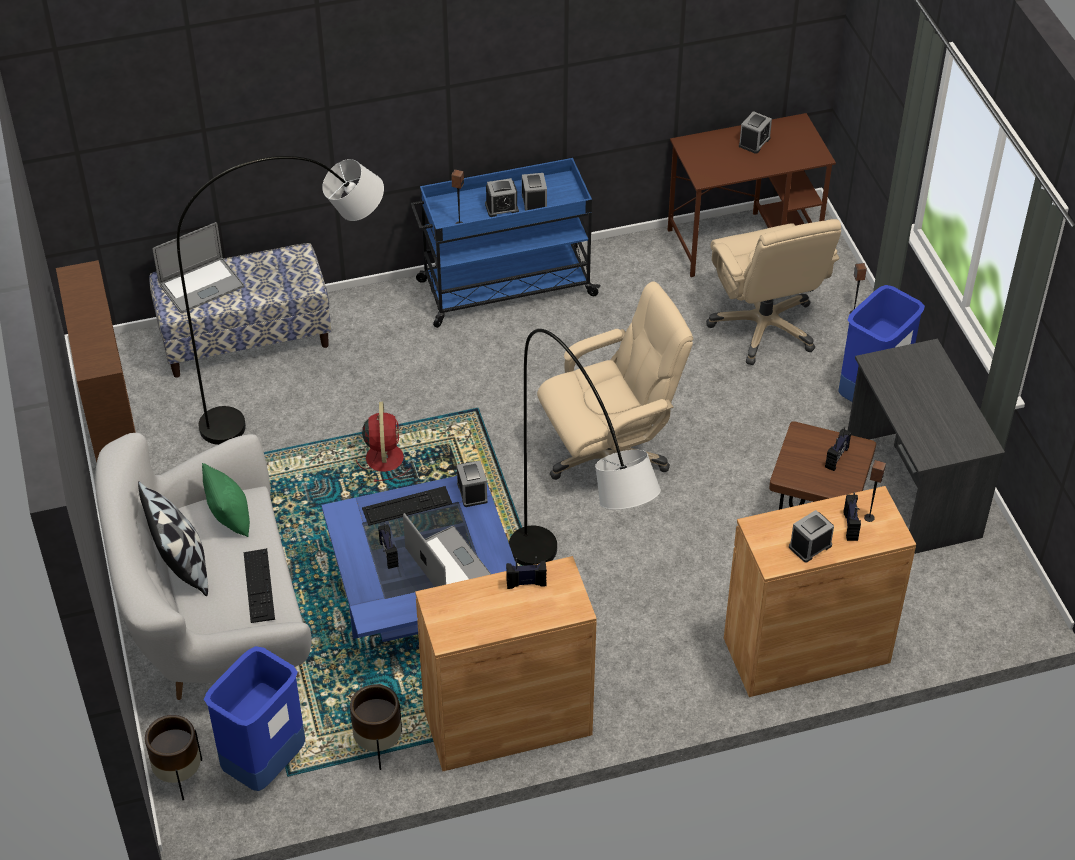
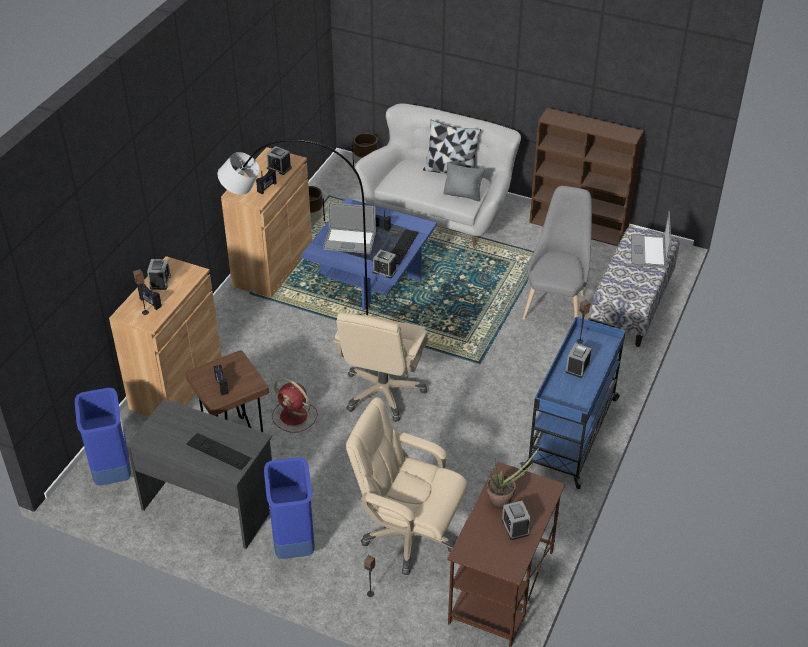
camera: 130 degrees right, 5 degrees down
(230, 517) = (463, 195): green pillow -> grey pillow
(259, 585) = (410, 185): keyboard -> keyboard (219, 451)
(264, 764) = (342, 193): blue trash can -> blue trash can (113, 472)
(304, 401) = (556, 304): grey floor lamp -> grey chair
(384, 456) = (482, 311): red fan -> red fan (295, 416)
(534, 202) = (568, 384): alarm clock -> alarm clock (279, 168)
(735, 161) = (504, 501): none -> potted plant

